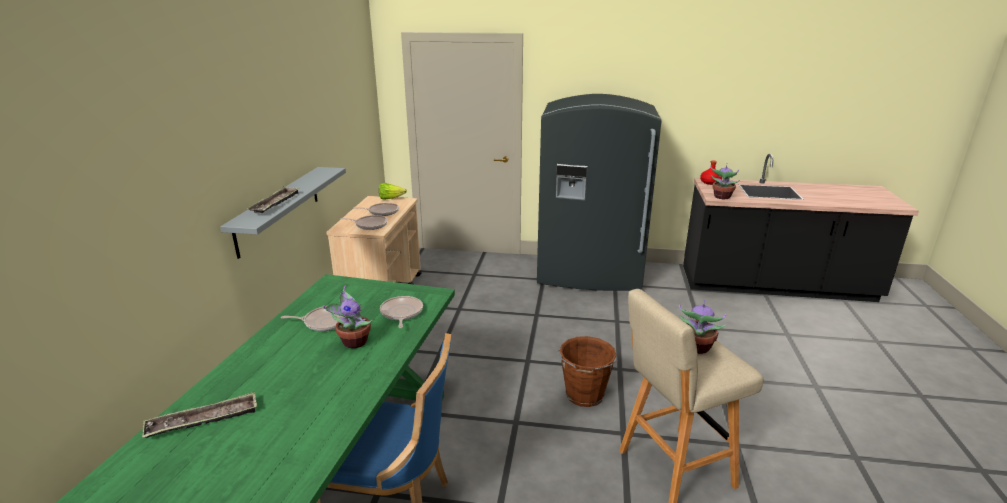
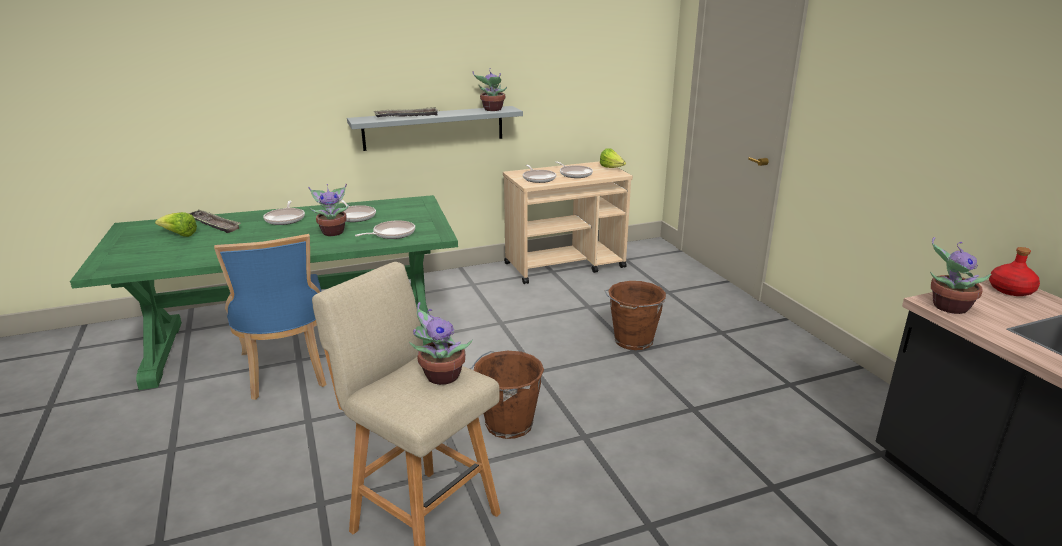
camera: 60 degrees right, 0 degrees up
(203, 454) = (179, 235): none -> lettuce
(267, 364) = (285, 219): none -> frying pan
(319, 174) = (492, 110): none -> potted plant
(524, 310) = (633, 341): none -> brown bucket
(589, 274) = (785, 359): grey fridge -> none

